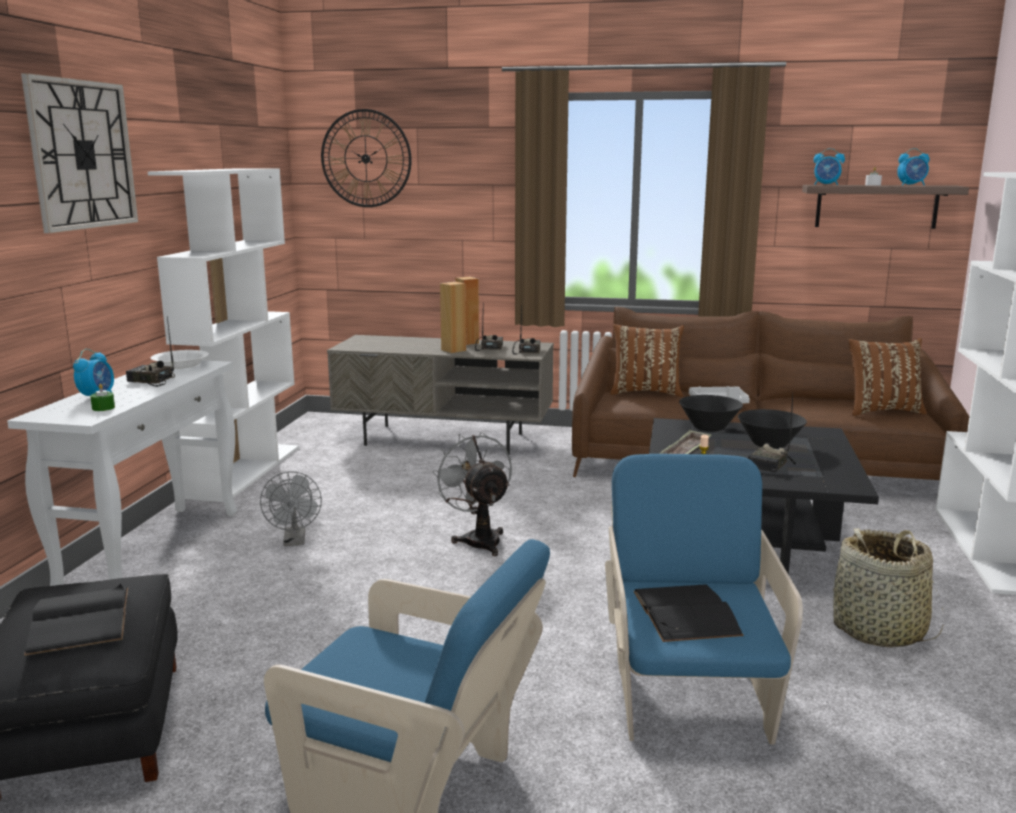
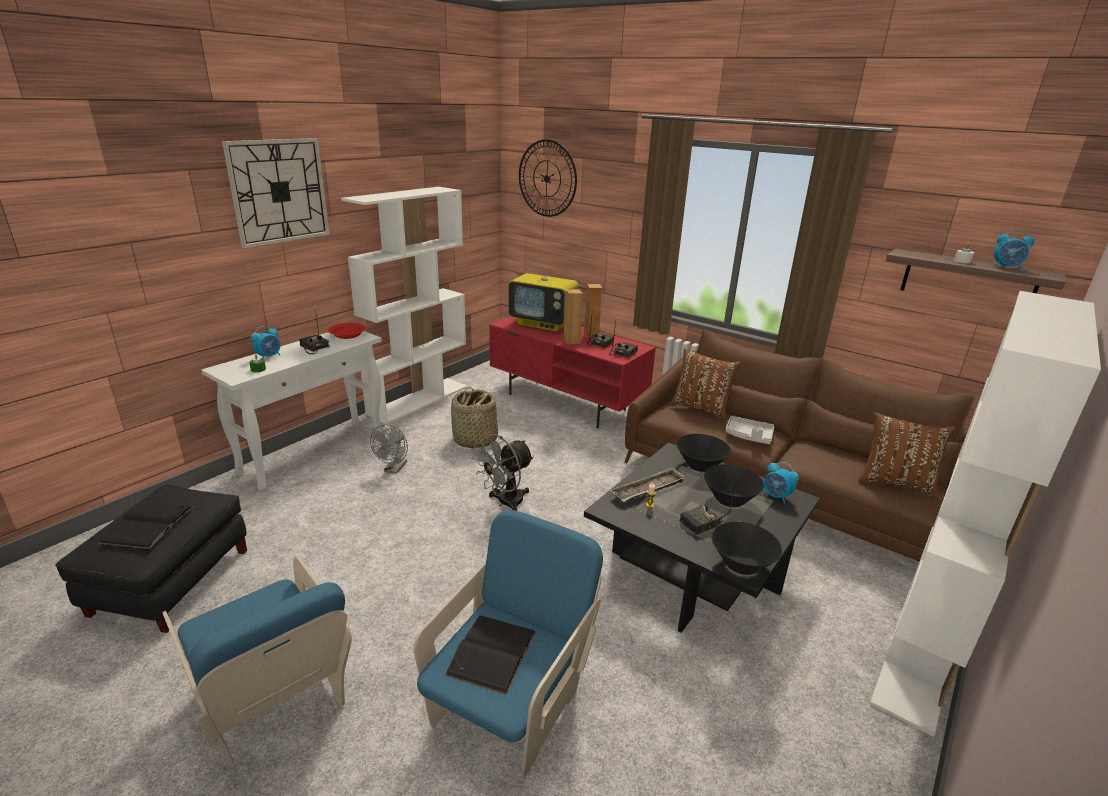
camera: 25 degrees right, 10 degrees up
(180, 366) = (347, 335): white bowl -> red bowl
(397, 341) = (543, 324): none -> television
(445, 439) = (567, 402): grey tv stand -> red tv stand
(479, 539) = (505, 503): grey fan -> grey fan turned 135 degrees counterclockwise
(826, 184) = (913, 254): alarm clock -> alarm clock (776, 496)
(841, 482) = (741, 565): none -> black bowl
(879, 630) = (720, 702): basket -> basket (475, 440)

